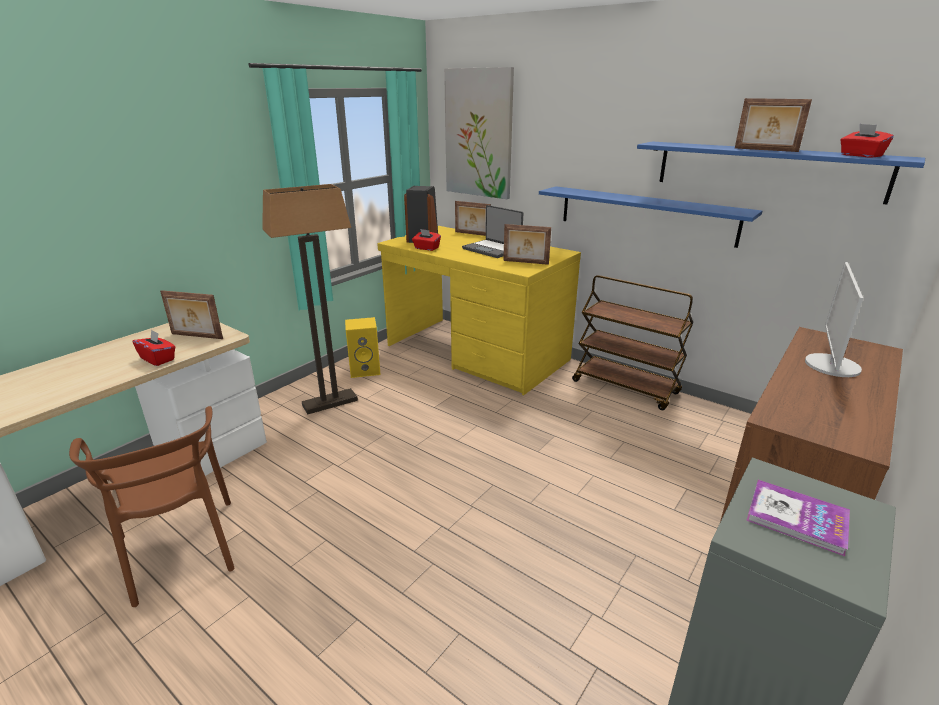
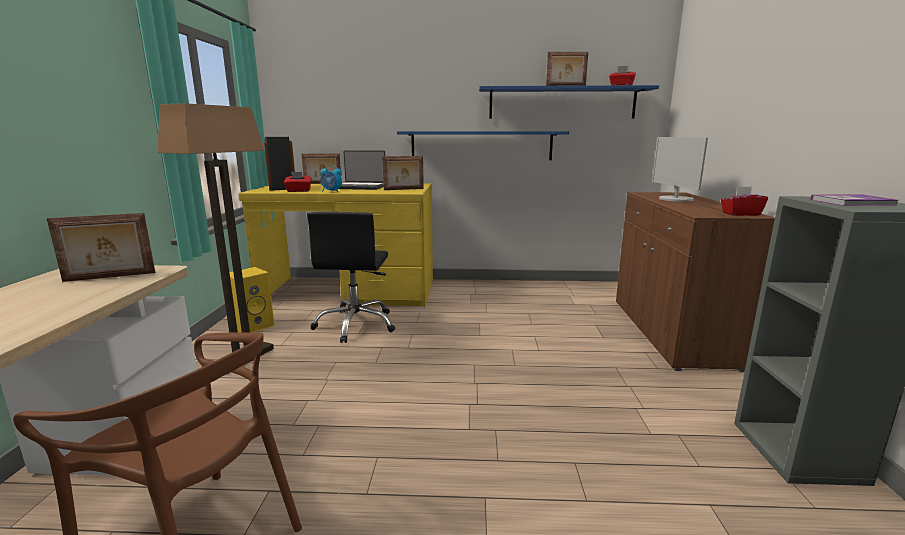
camera: 35 degrees left, 10 degrees down
(158, 359) = (84, 299): red tissue box -> red tissue box (740, 214)
(441, 396) = (356, 325): none -> black office chair
(452, 254) = (331, 191): none -> alarm clock
(478, 134) = (318, 91): picture -> none
(626, 387) = (490, 285): brown cart -> none

